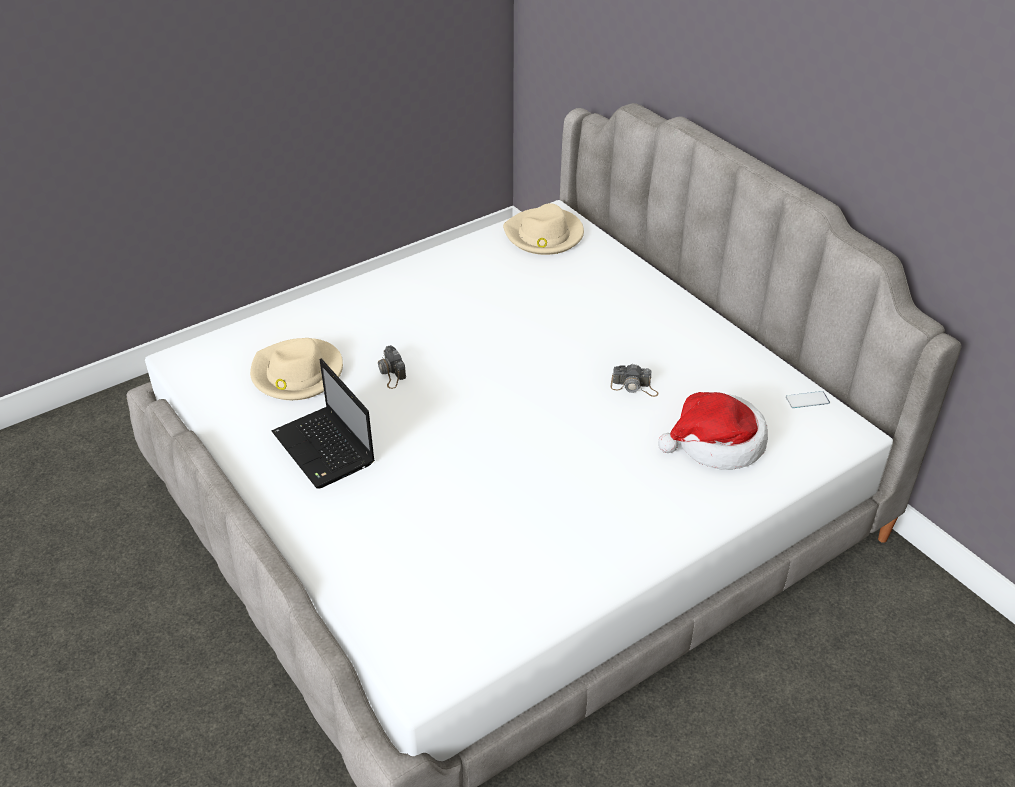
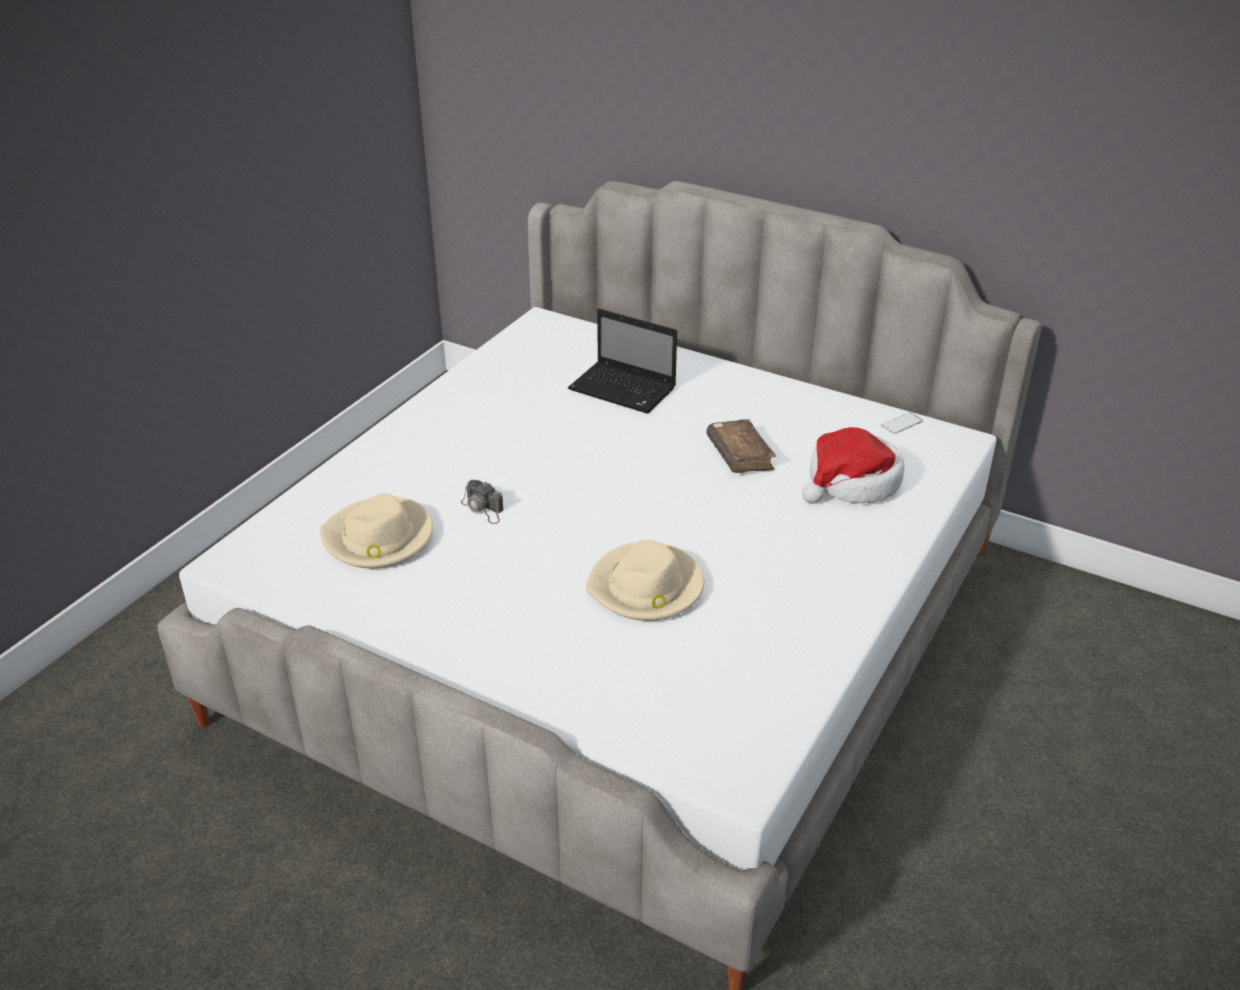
camera: 25 degrees left, 5 degrees down
(325, 449) = (469, 602): laptop -> laptop (624, 389)
(544, 235) = (545, 342): beige hat -> beige hat (646, 587)
(634, 387) = (739, 455): camera -> brown book

